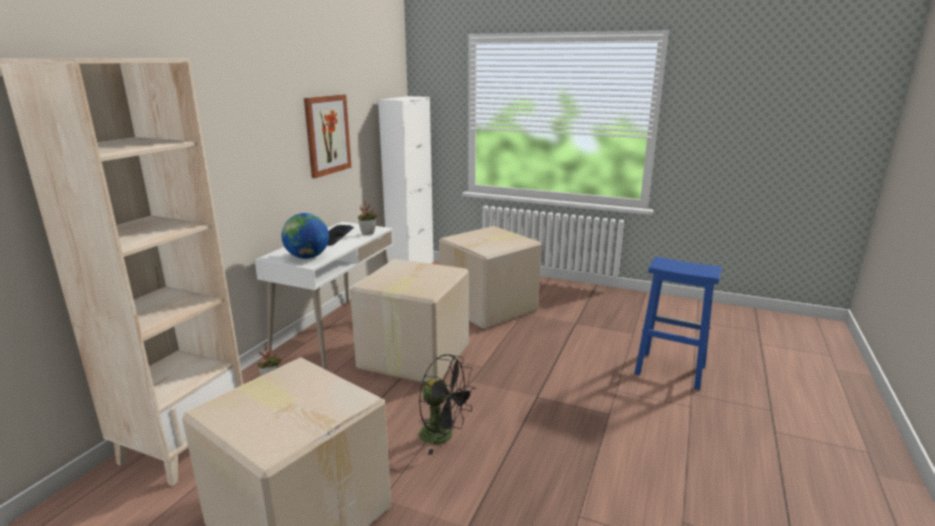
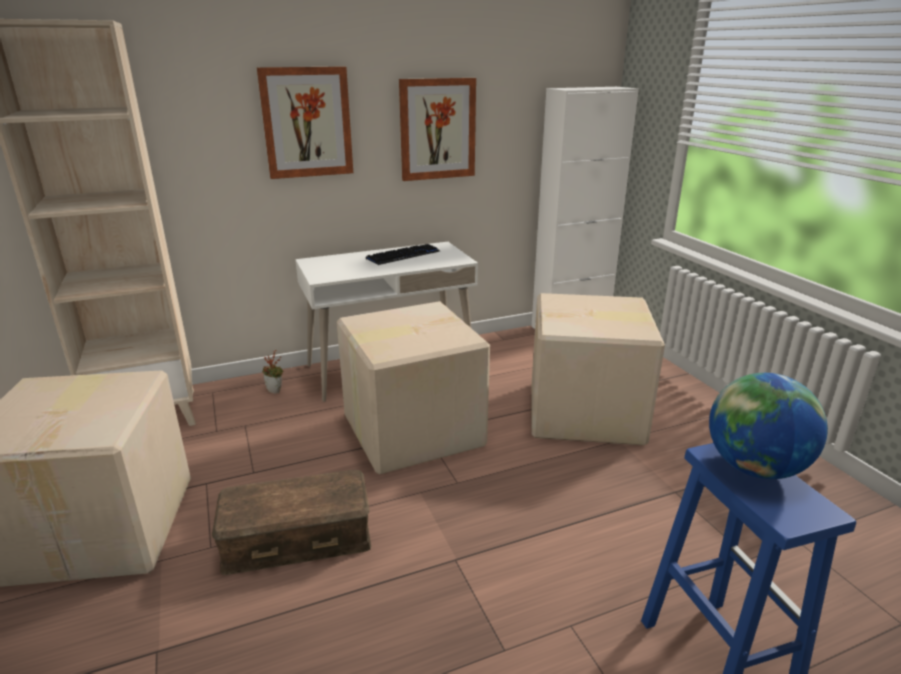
camera: 45 degrees right, 5 degrees up
(252, 138) = (307, 122): none -> picture
(307, 257) = (333, 271): globe -> globe (754, 468)
(368, 233) = (440, 262): potted plant -> none
(443, 436) = (297, 536): black fan -> brown storage box

